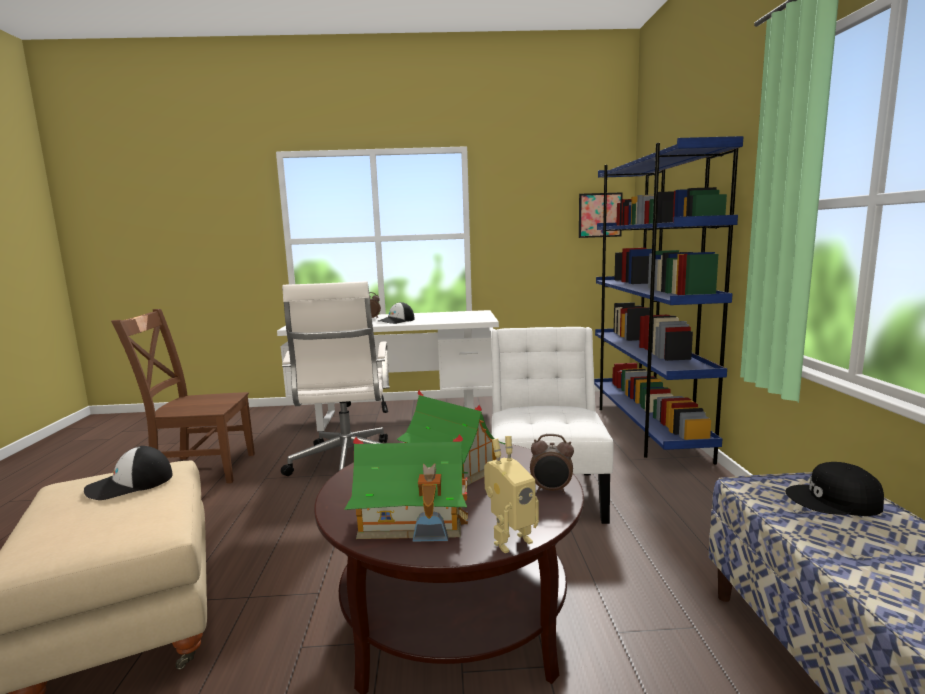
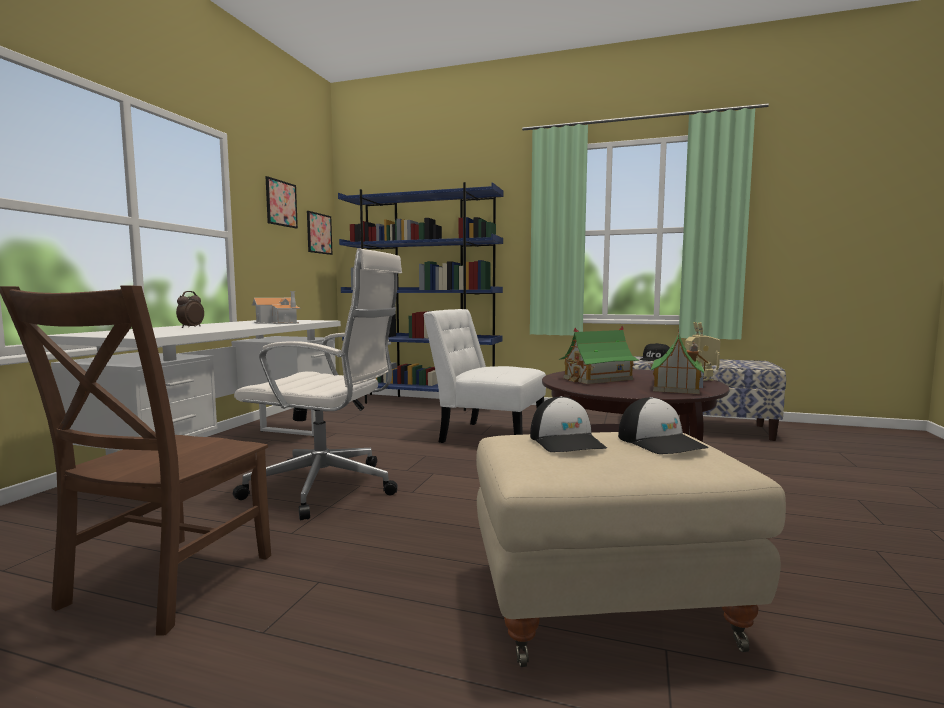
camera: 70 degrees left, 5 degrees down
(396, 321) = (242, 326): cap -> cap (661, 442)
(441, 319) = (279, 323): none -> toy house
(538, 194) = (281, 203): none -> picture
(551, 490) = (643, 371): alarm clock -> none

